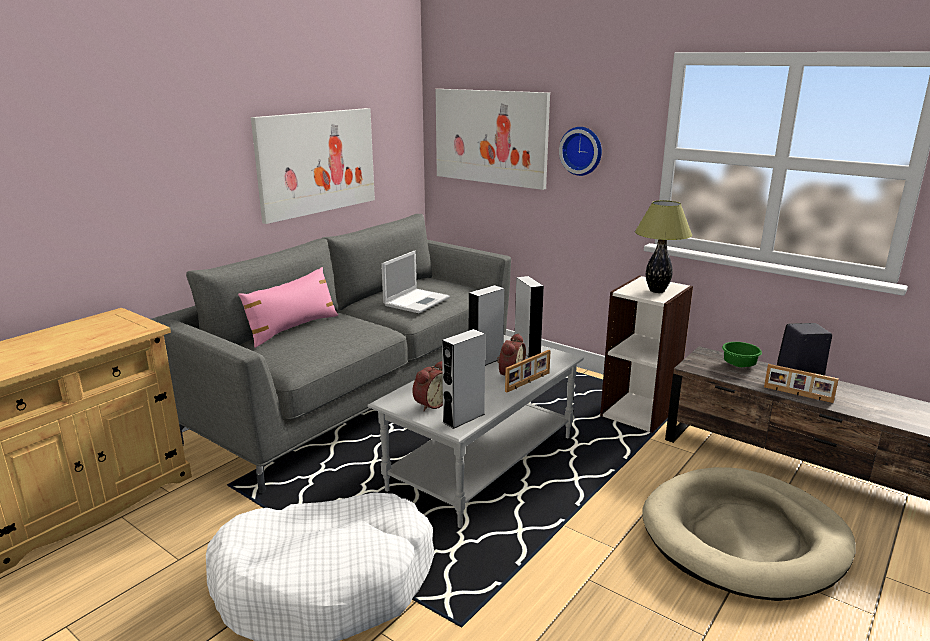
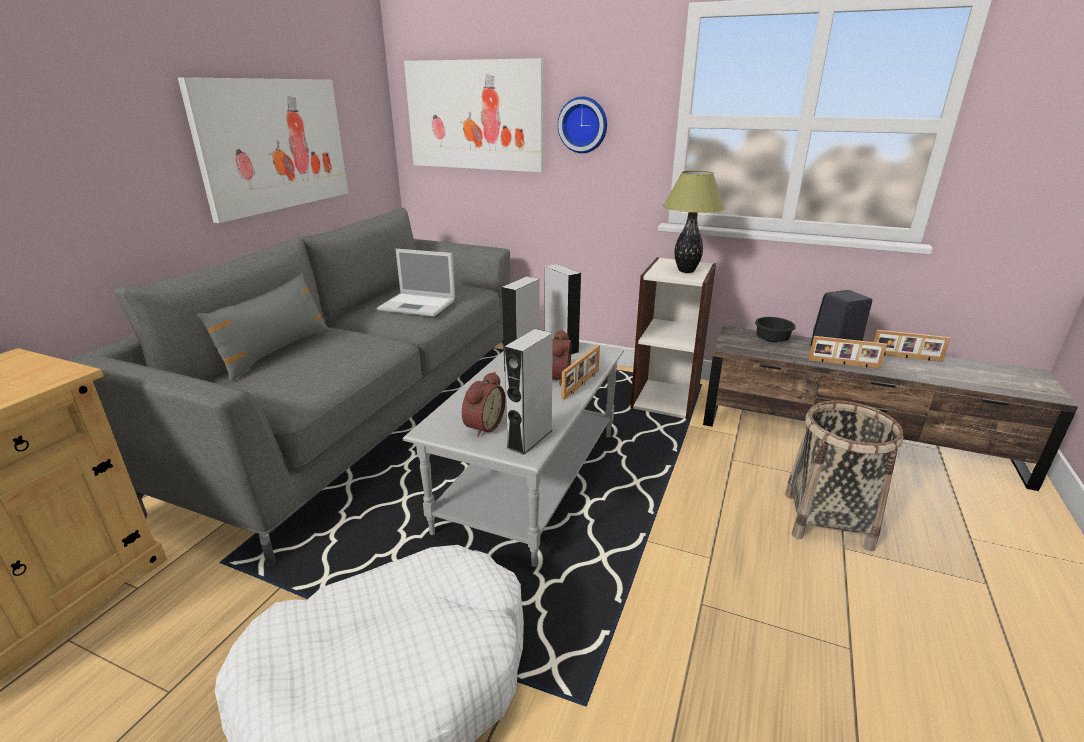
camera: 15 degrees left, 5 degrees up
(292, 328) = (276, 352): pink pillow -> grey pillow
(417, 301) = (418, 305): laptop -> laptop turned 90 degrees clockwise
(738, 364) = (771, 340): green bowl -> black bowl
(744, 537) = (827, 520): beige dog bed -> basket
(871, 396) = (906, 357): none -> picture frame

